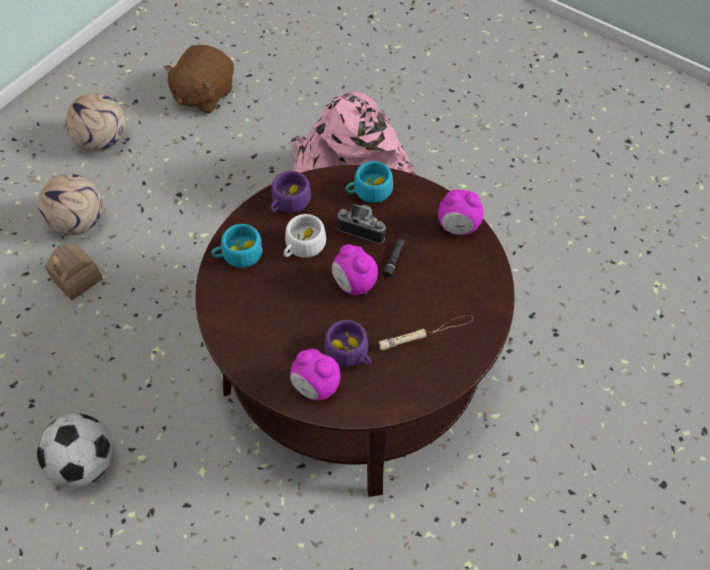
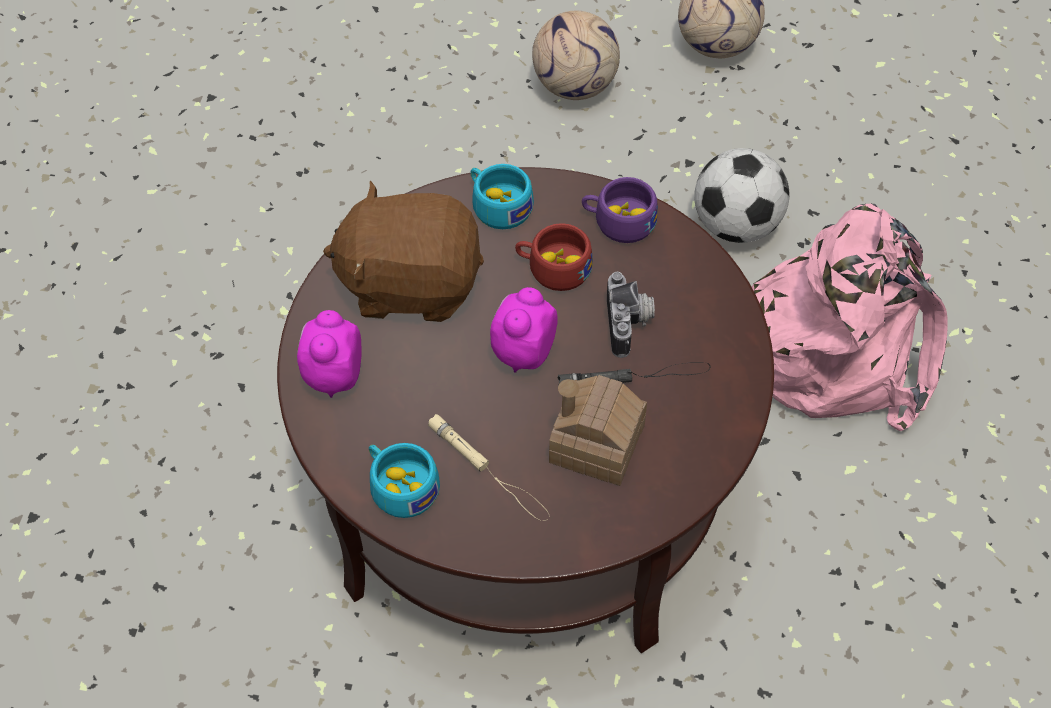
camera: 65 degrees right, 0 degrees up
(76, 278) = (493, 126): toy house -> toy house (596, 444)
(83, 465) = (247, 260): football -> football (736, 225)
(203, 95) = (877, 107): brown plush toy -> brown plush toy (411, 283)
(302, 247) = (553, 268): white cup -> red cup
(350, 354) = (406, 393): purple cup -> none
(368, 191) = (700, 304): turquoise cup -> turquoise cup (400, 486)
(458, 227) = (704, 441): alarm clock -> none

